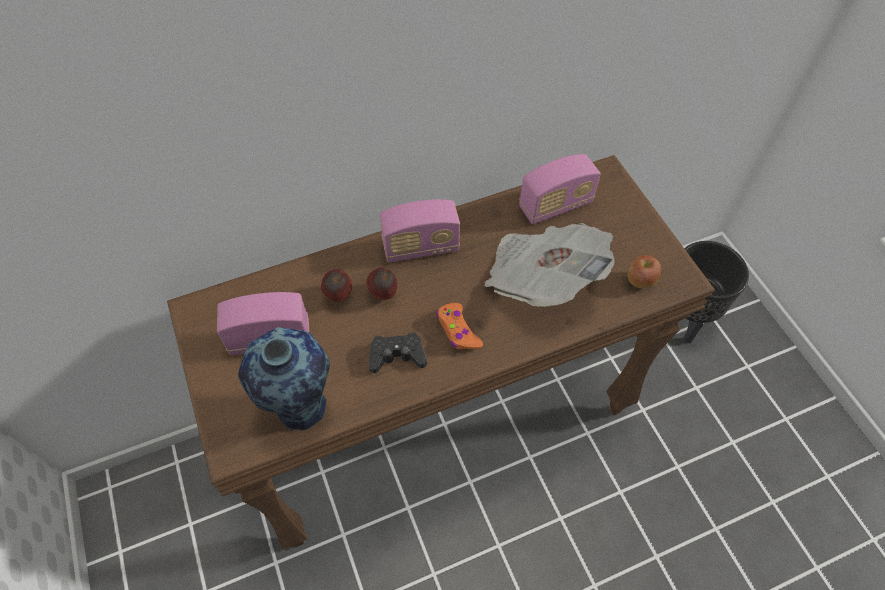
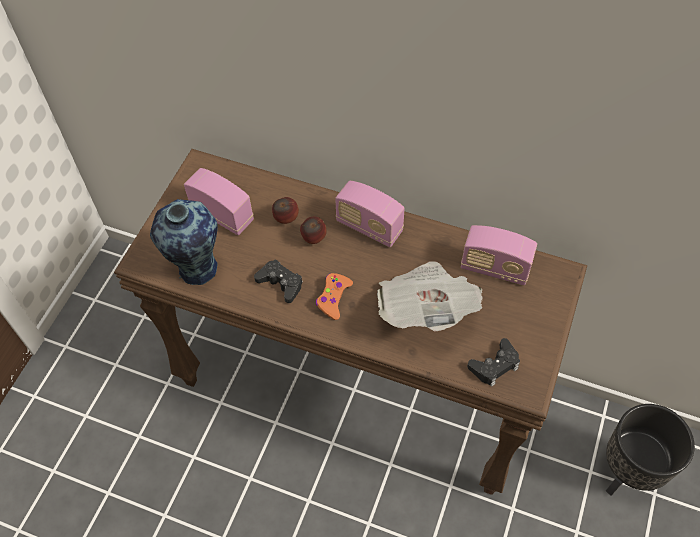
camera: 45 degrees right, 0 degrees up
(639, 281) = (494, 365): apple -> black game controller

